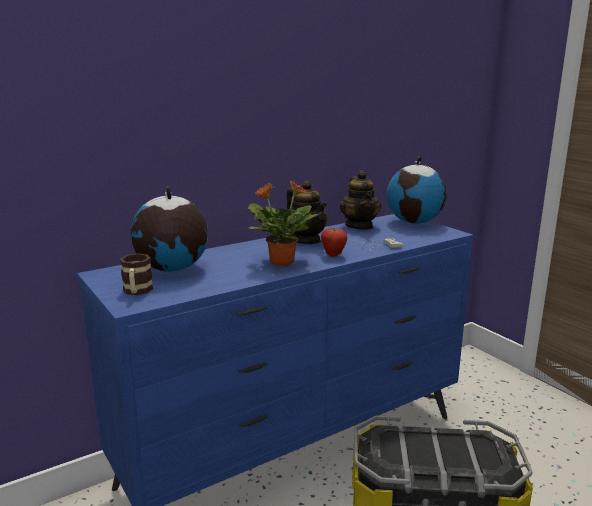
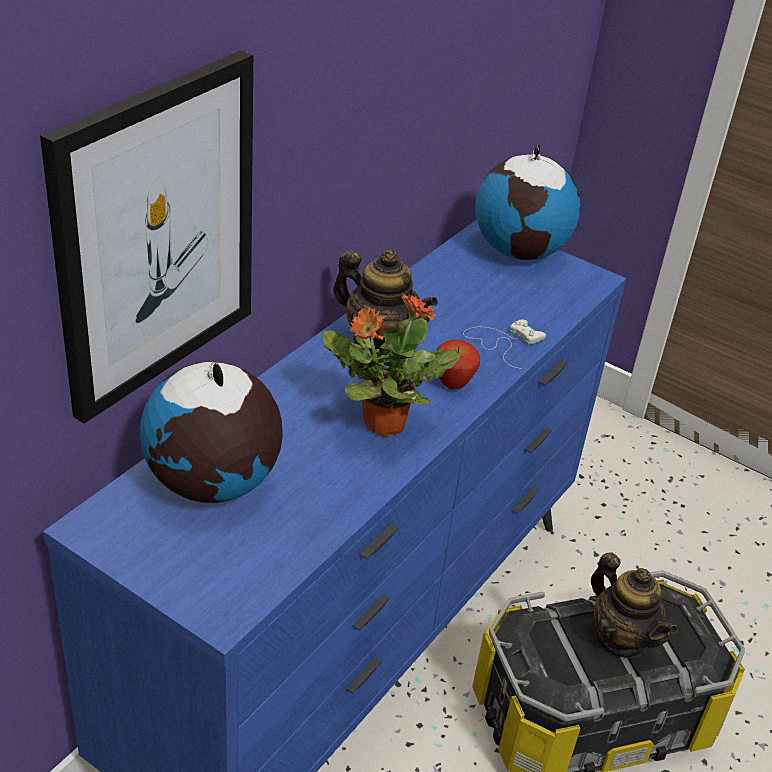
camera: 25 degrees left, 20 degrees up
(137, 292) = (204, 569): mug -> none
(160, 132) = (156, 235): none -> picture
(359, 226) = (440, 278): teapot -> teapot (621, 638)

